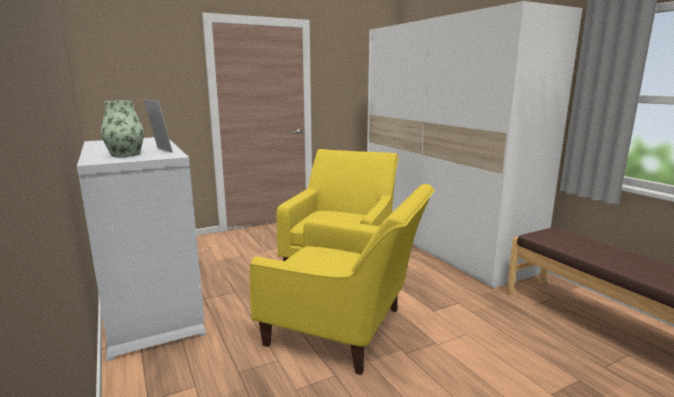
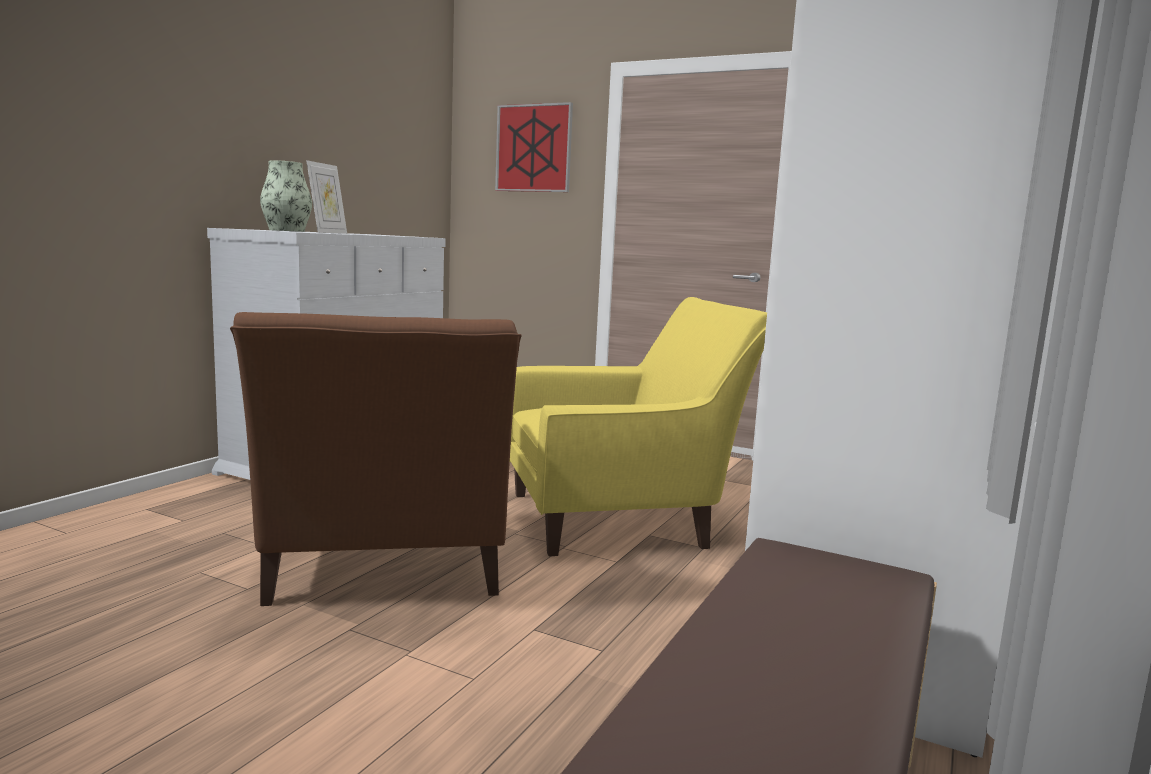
camera: 55 degrees right, 5 degrees down
(151, 64) = (533, 148): none -> picture
(345, 329) = (386, 568): yellow armchair -> brown armchair

